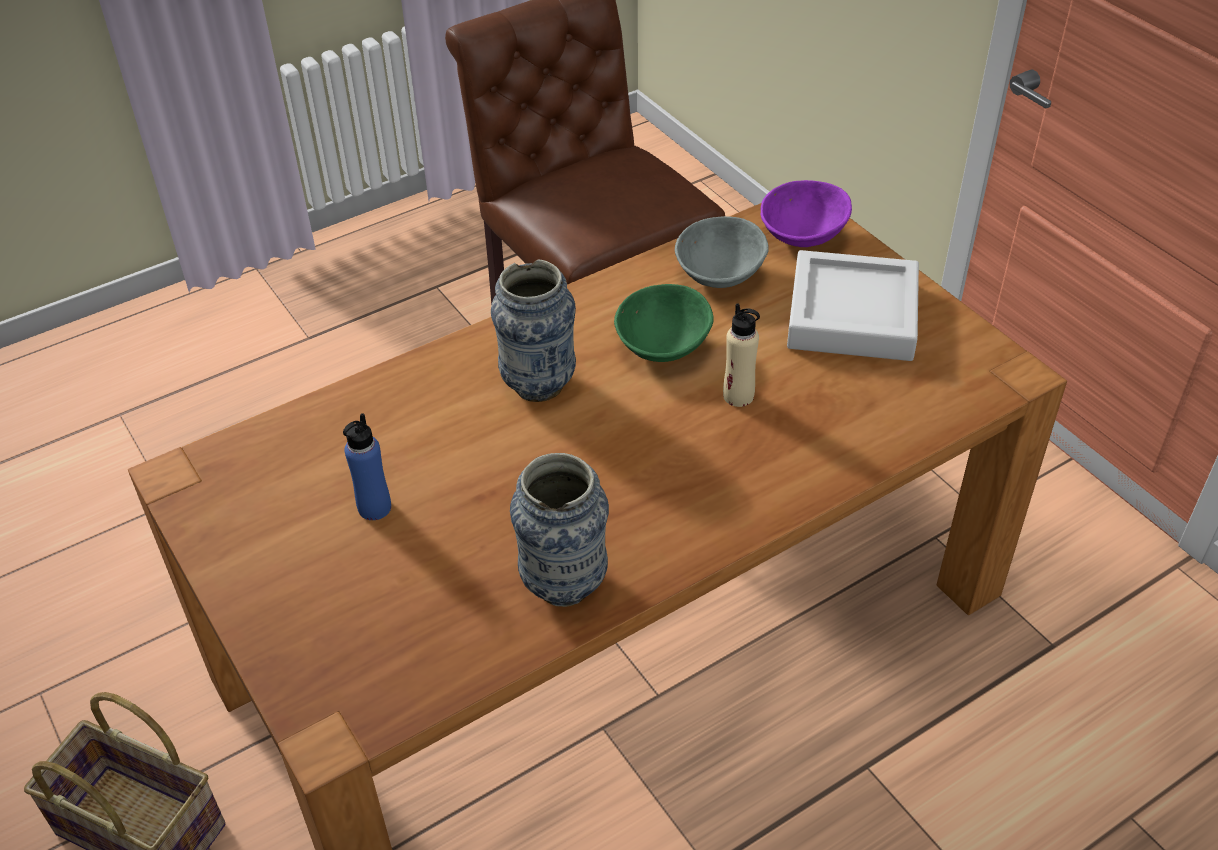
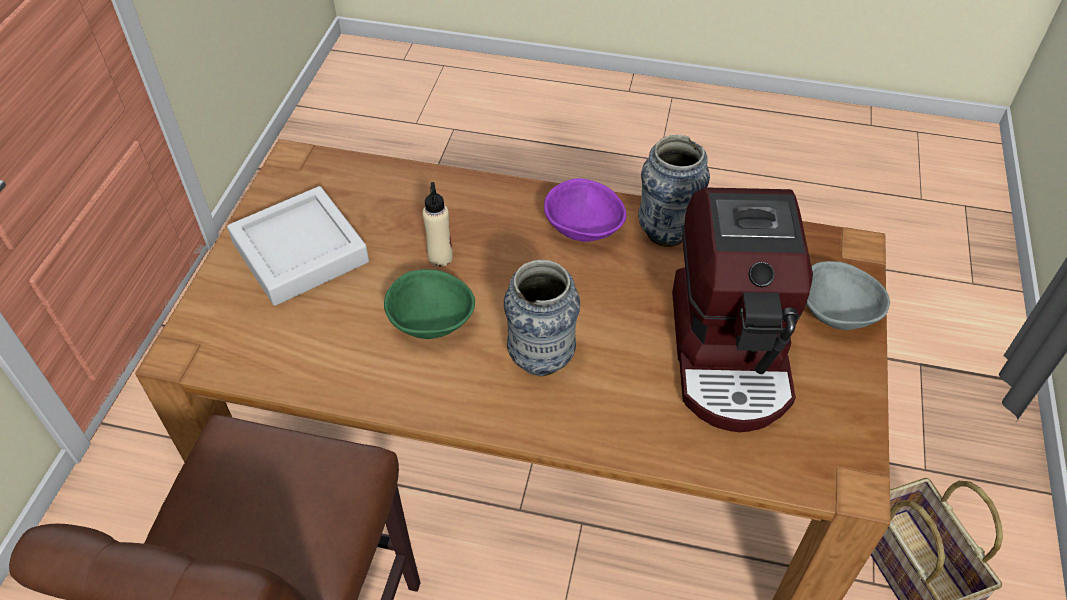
camera: 135 degrees left, 5 degrees up
(374, 508) = (731, 353): blue bottle -> coffee machine
(720, 275) = (318, 345): grey bowl -> grey bowl (836, 313)
(803, 237) = (221, 328): purple bowl -> purple bowl (584, 229)

